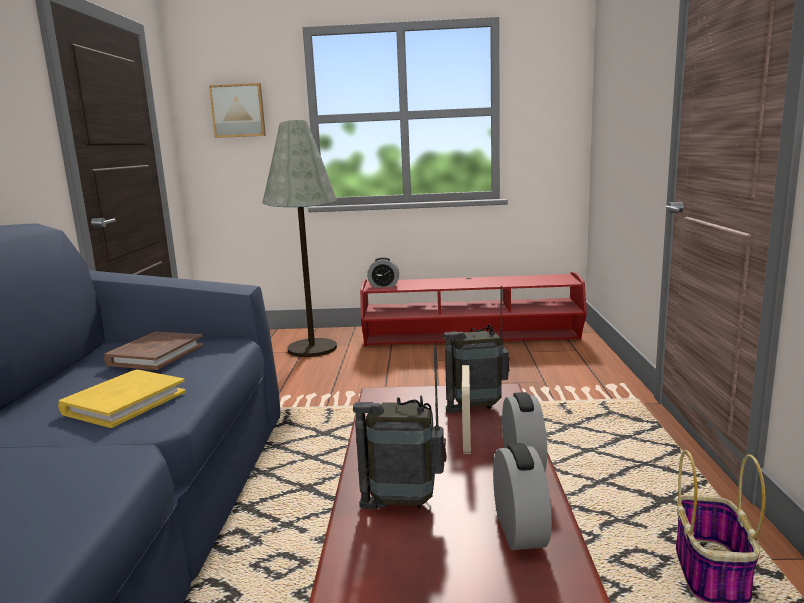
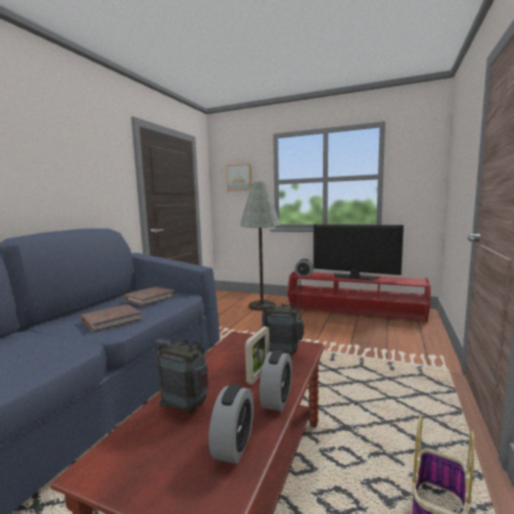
camera: 20 degrees right, 5 degrees down
(124, 402) = (111, 320): yellow book -> brown book
(467, 281) = (354, 277): none -> television

